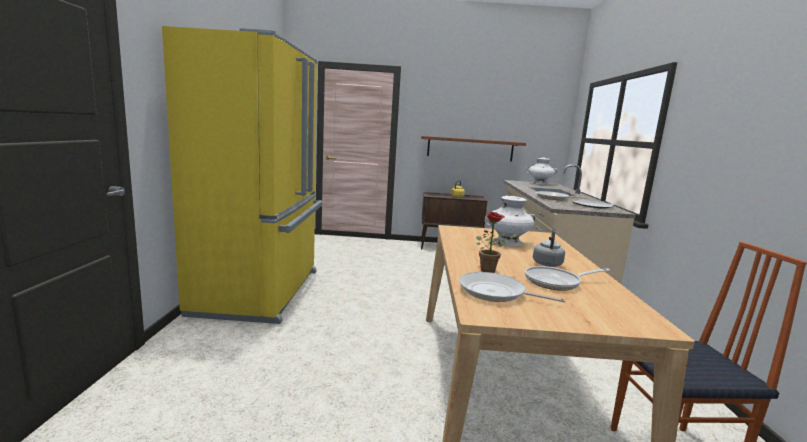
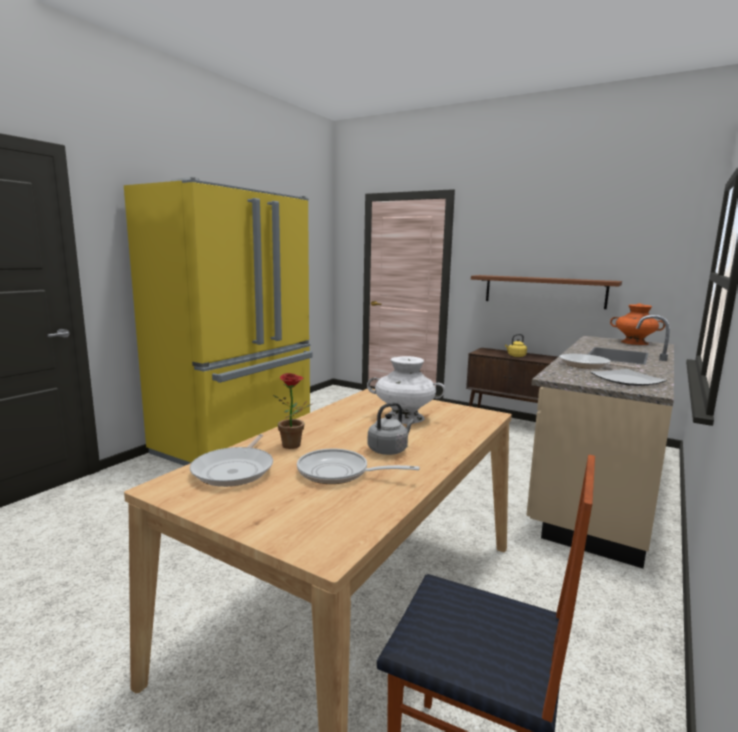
camera: 30 degrees right, 0 degrees up
(495, 293) = (235, 470): frying pan -> frying pan turned 135 degrees counterclockwise
(539, 183) = (634, 343): white vase -> orange vase

